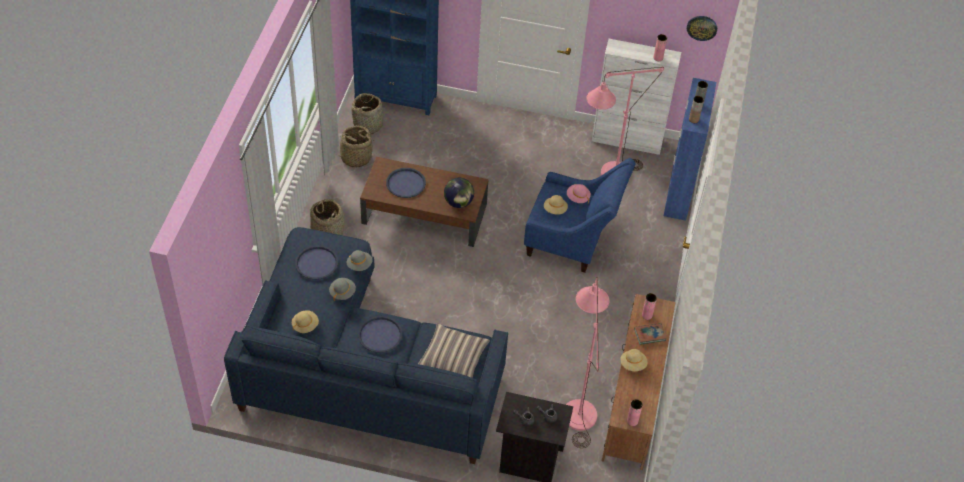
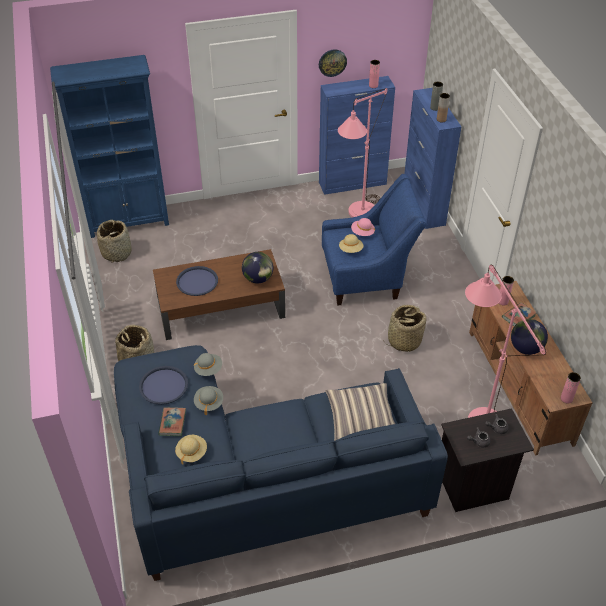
camera: 25 degrees left, 5 degrees down
(305, 296) = (172, 423): none -> book
(356, 157) = (123, 285): basket -> basket (404, 340)
(380, 335) = (274, 427): blue tray -> none
(627, 140) = (353, 183): white cabinet -> blue cabinet
(633, 364) = (525, 348): beige hat -> globe
(702, 27) = (403, 44): wall clock -> wall clock (332, 62)

